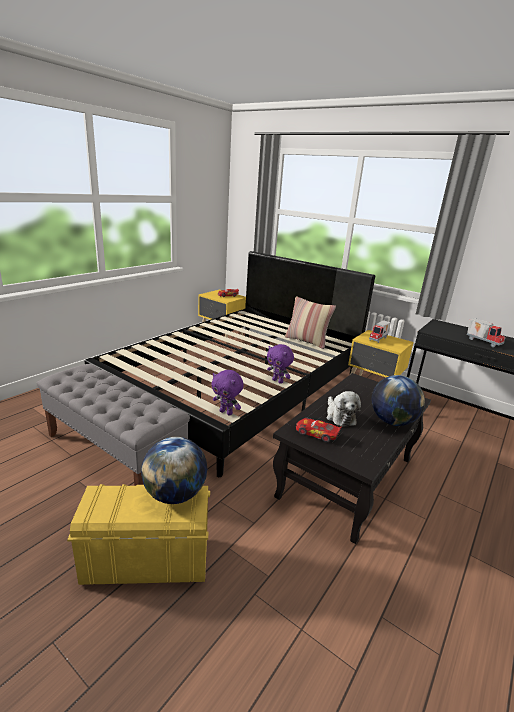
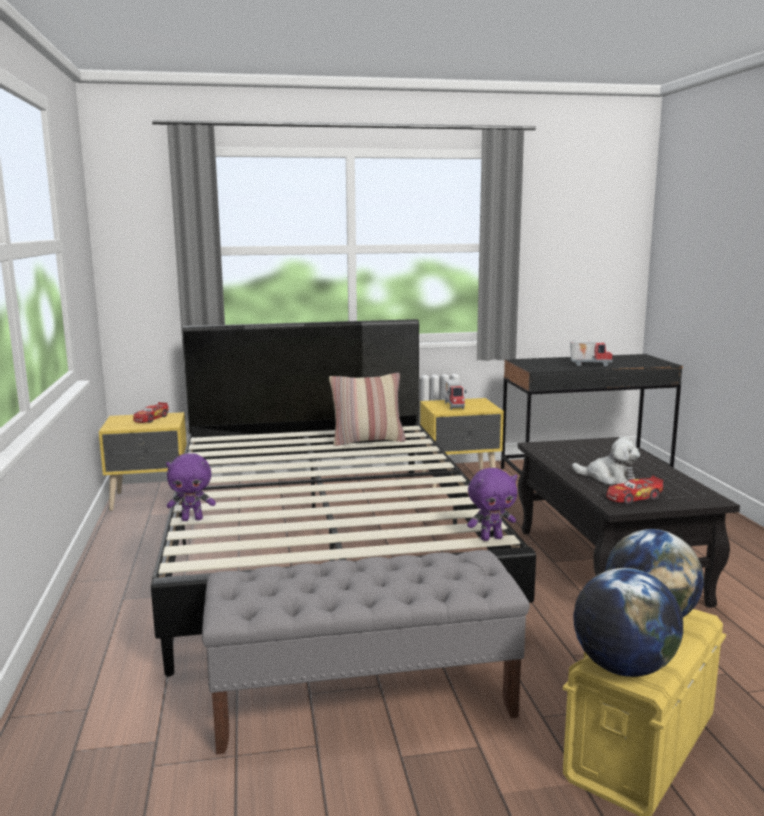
camera: 45 degrees left, 10 degrees down
(278, 381) = (451, 488): purple plush toy -> purple plush toy (192, 519)
(392, 421) = (643, 463): globe -> globe (623, 667)

